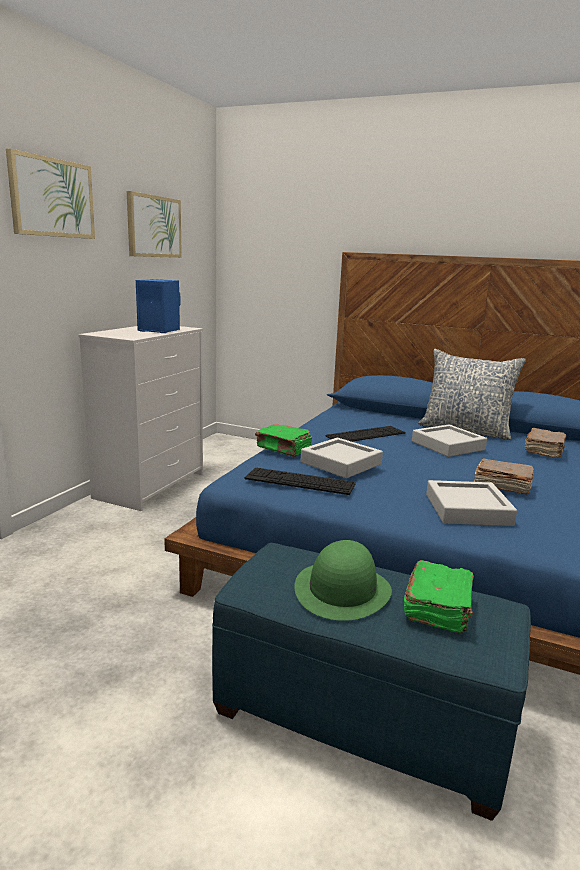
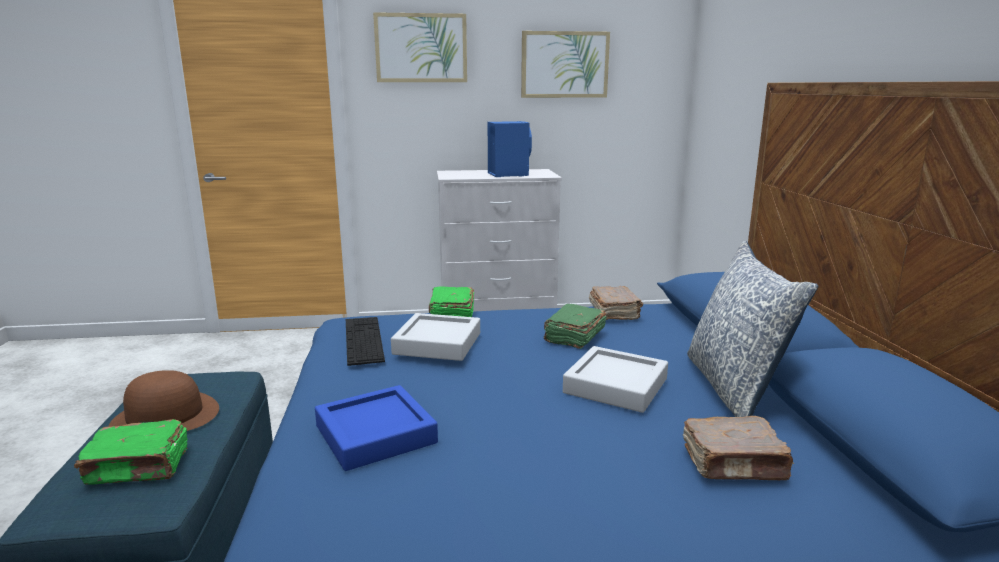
camera: 60 degrees right, 0 degrees up
(342, 589) = (166, 416): green hat -> brown hat
(366, 434) = (574, 336): keyboard -> green book
(467, 509) = (375, 434): grey tray -> blue tray
(501, 486) = (495, 446): brown book -> brown book (614, 313)

